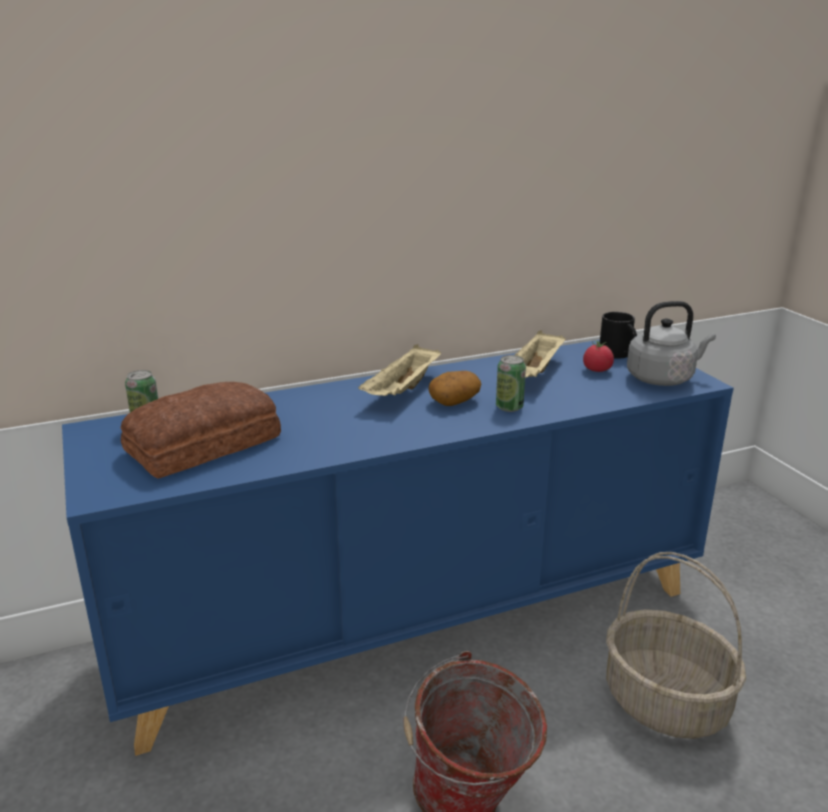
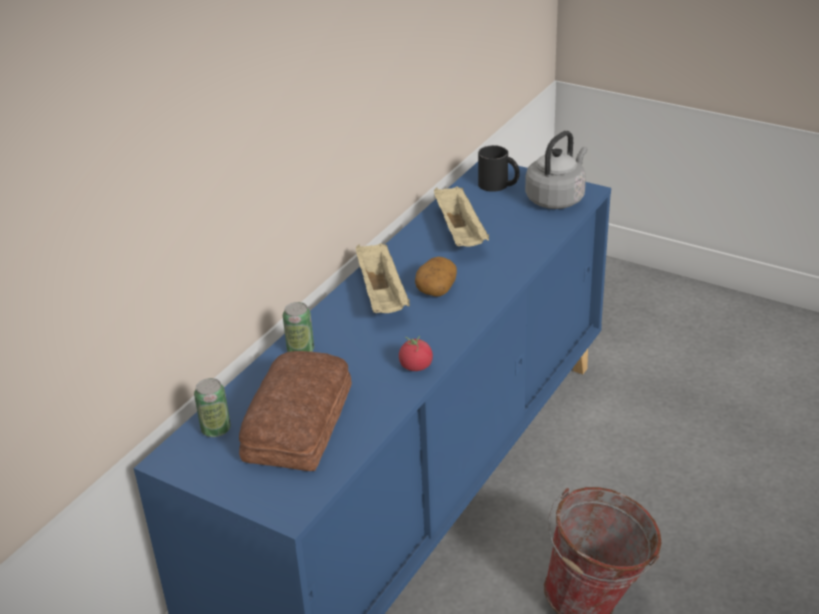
camera: 35 degrees left, 10 degrees up
(509, 407) = (484, 276): can -> can (300, 350)
(597, 370) = (502, 209): tomato -> tomato (416, 366)
(667, 702) = (648, 458): basket -> none

